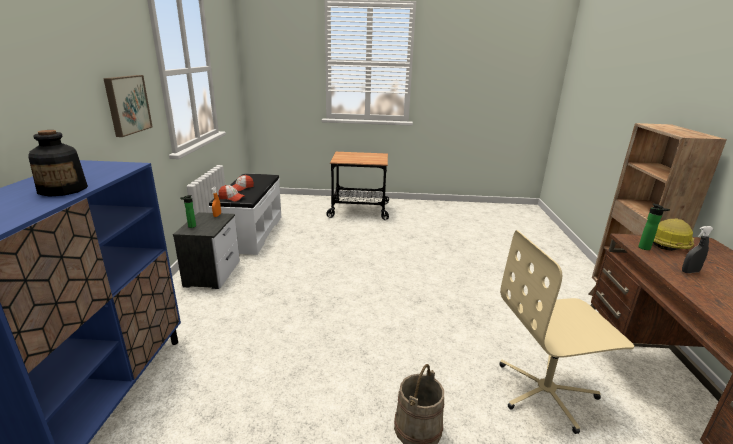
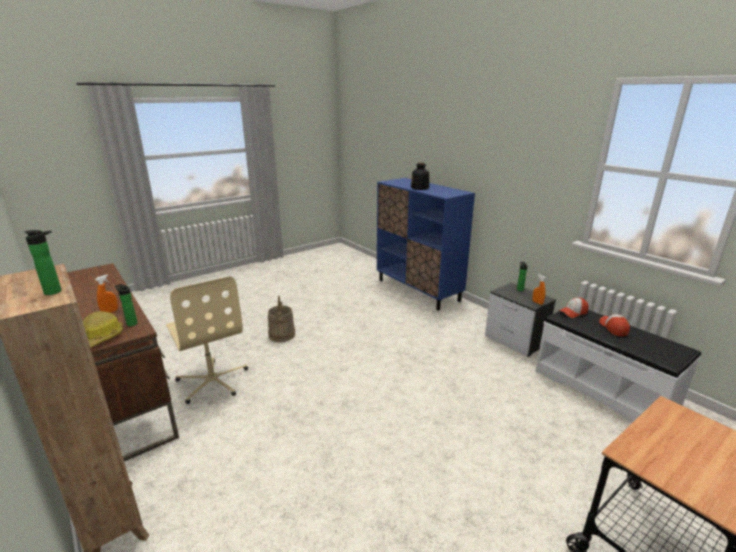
camera: 140 degrees right, 0 degrees up
(126, 104) = (536, 179): picture -> none
(546, 392) = (213, 381): beige office chair -> beige office chair turned 105 degrees clockwise
(656, 126) = (55, 292): none -> bottle
(690, 272) = (110, 312): grey spray bottle -> orange spray bottle

